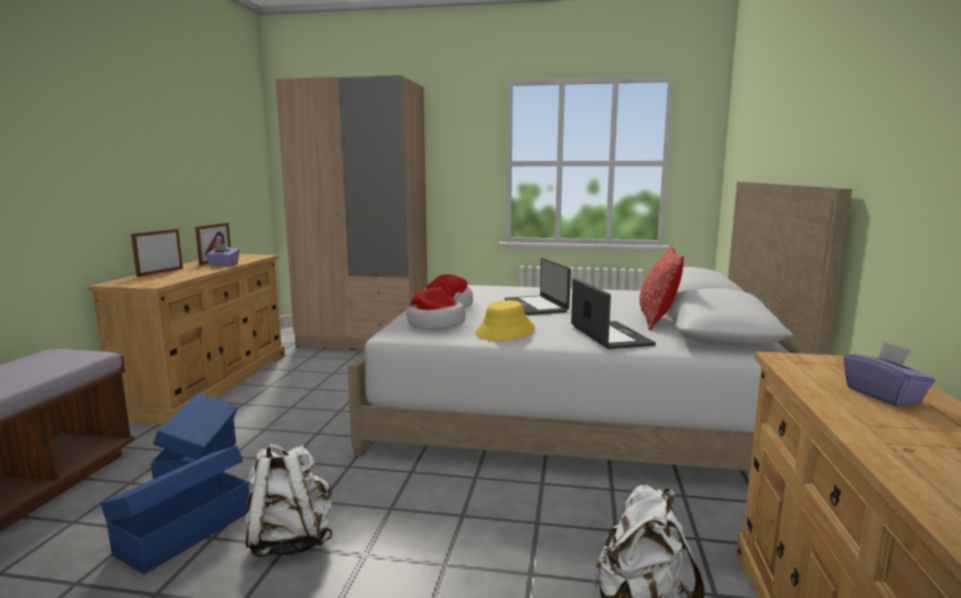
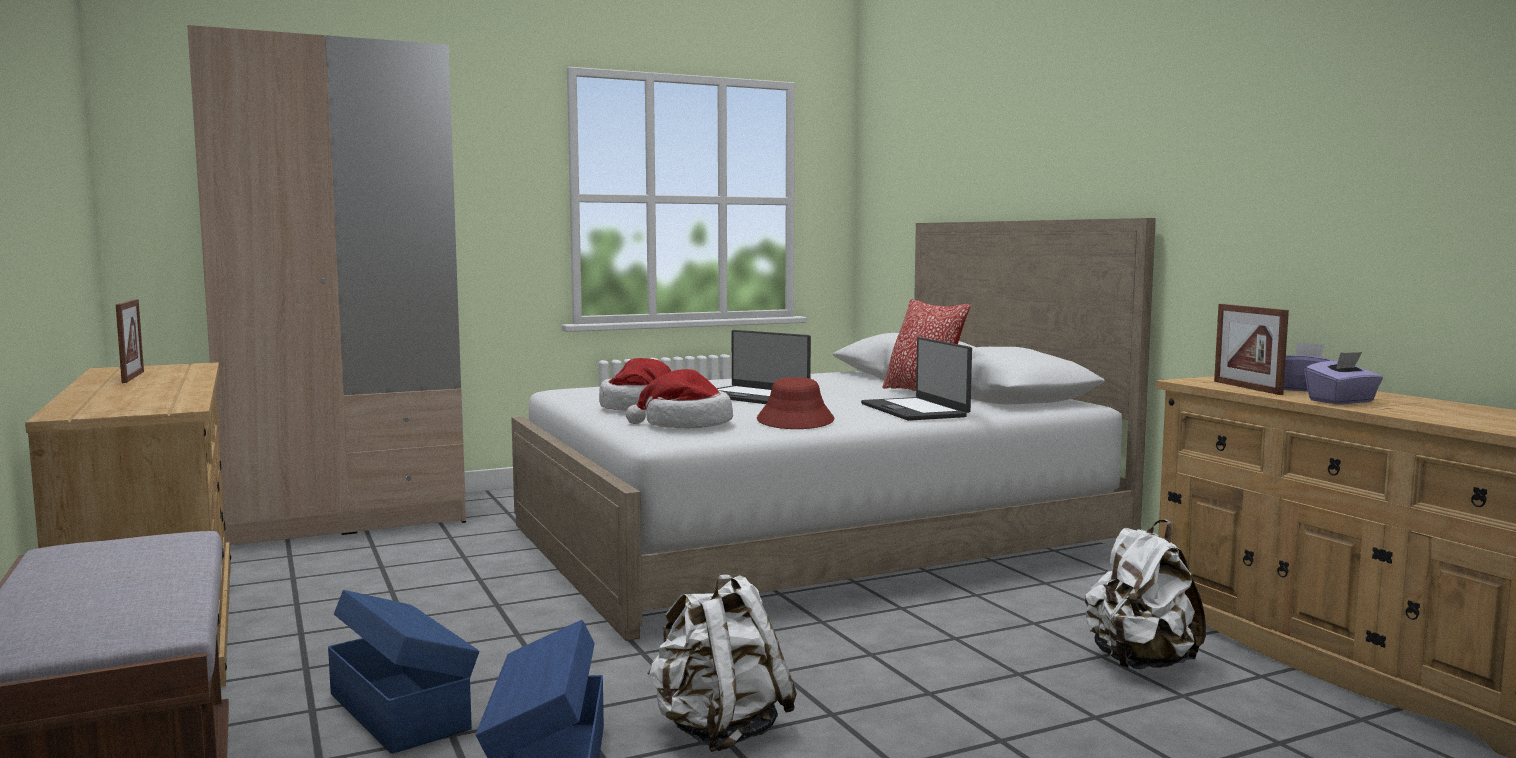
camera: 35 degrees left, 5 degrees down
(160, 272) = (91, 396): picture frame -> picture frame (1247, 387)
(223, 264) = (175, 379): purple tissue box -> purple tissue box (1342, 401)
(505, 331) = (795, 420): yellow hat -> red hat
(609, 336) = (915, 410): laptop -> laptop turned 150 degrees counterclockwise

